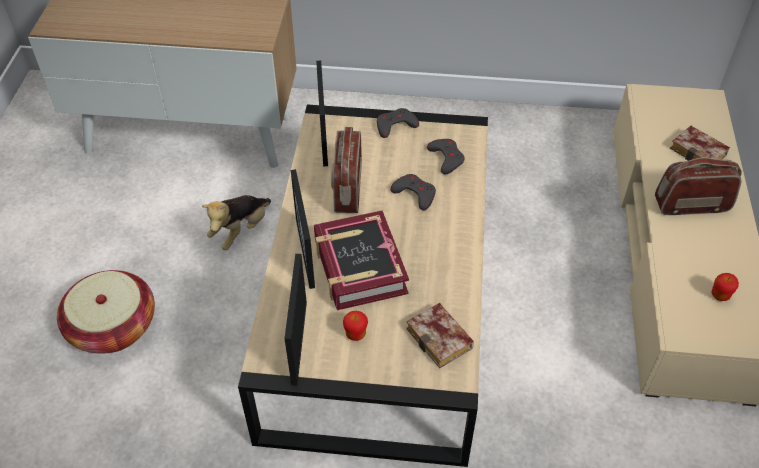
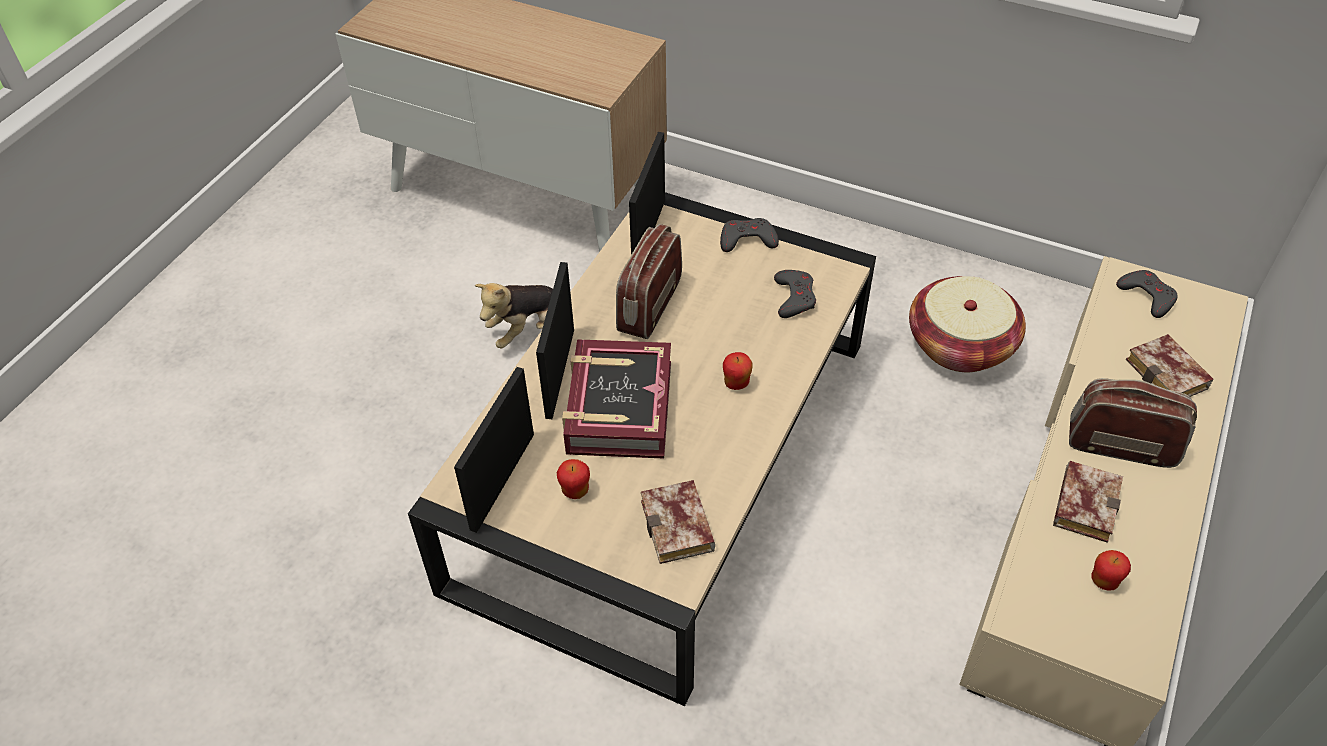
camera: 20 degrees right, 0 degrees up
(113, 327) = (336, 406): basket -> basket (960, 345)
(414, 194) = (731, 333): grey game controller -> grey game controller (1147, 296)
(434, 228) = (736, 384): none -> apple
(685, 248) = (1083, 503): none -> book

